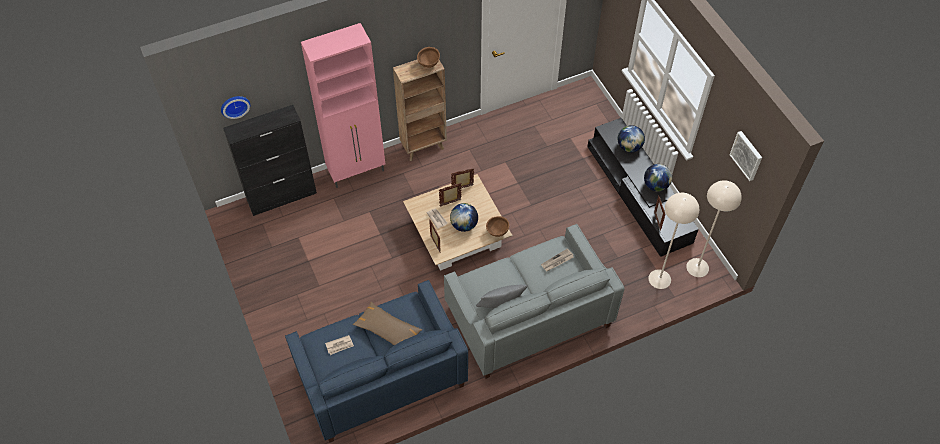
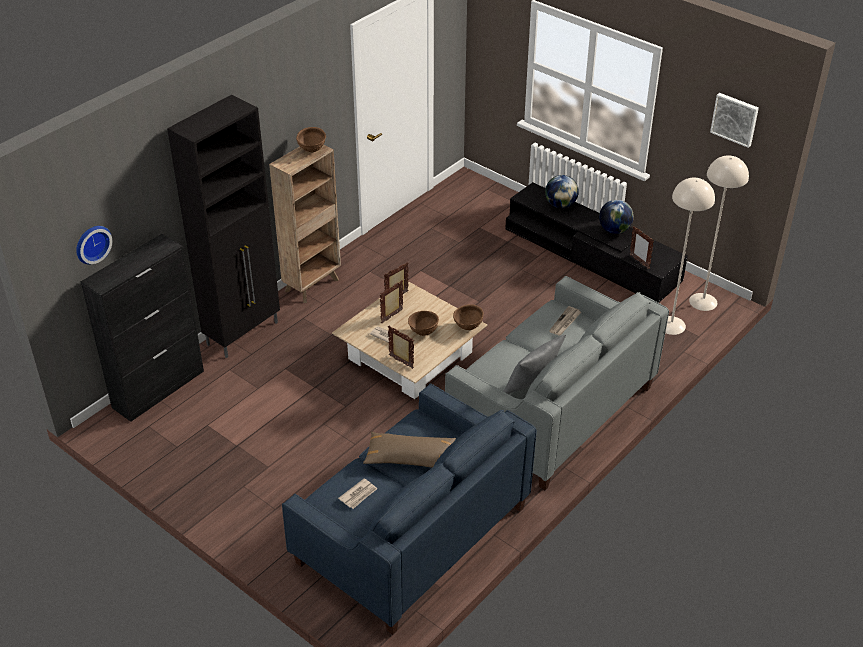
camera: 25 degrees left, 15 degrees down
(357, 171) = (244, 333): pink cabinet -> black cabinet
(464, 225) = (423, 332): globe -> brown bowl

